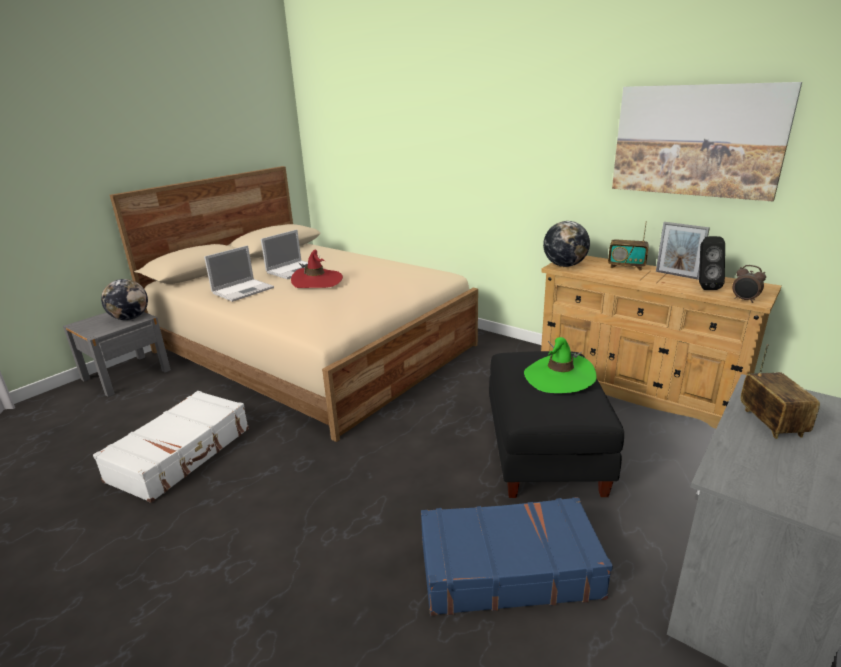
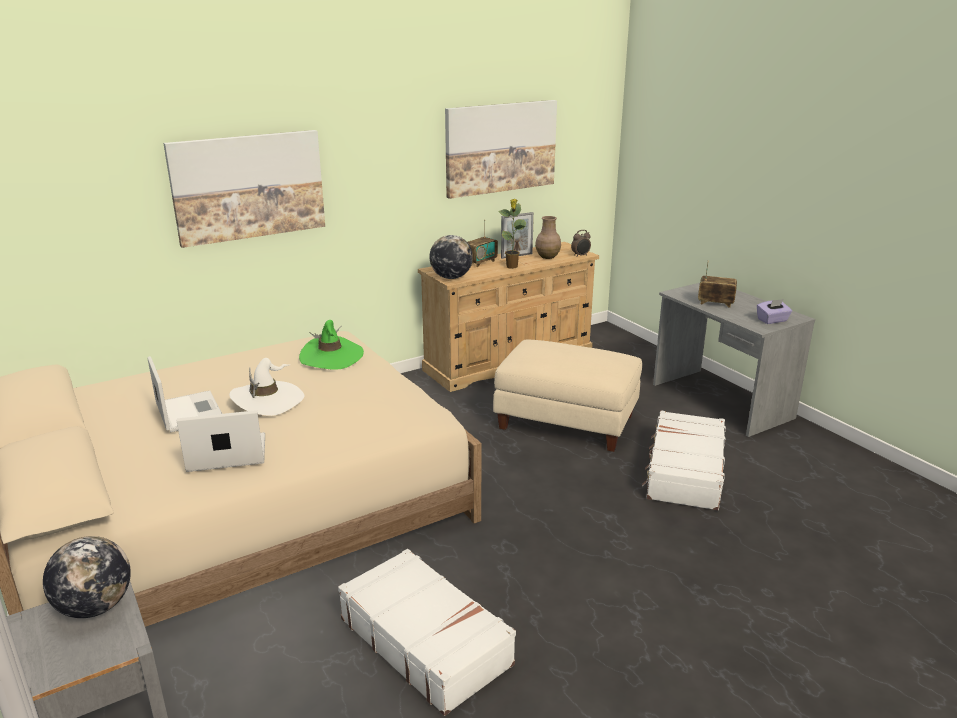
camera: 70 degrees left, 0 degrees up
(244, 290) = (225, 454): laptop -> laptop turned 75 degrees counterclockwise
(317, 281) = (268, 400): red hat -> white hat
(442, 143) = (248, 186): none -> picture
(507, 568) = (684, 471): blue suitcase -> white suitcase
(546, 452) = (567, 421): black ottoman -> beige ottoman
(559, 377) = (570, 353): green hat -> green hat (331, 357)
(638, 279) = (512, 267): none -> potted plant
(704, 287) = (547, 256): black speaker -> brown vase
(779, 490) = (772, 320): none -> purple tissue box

